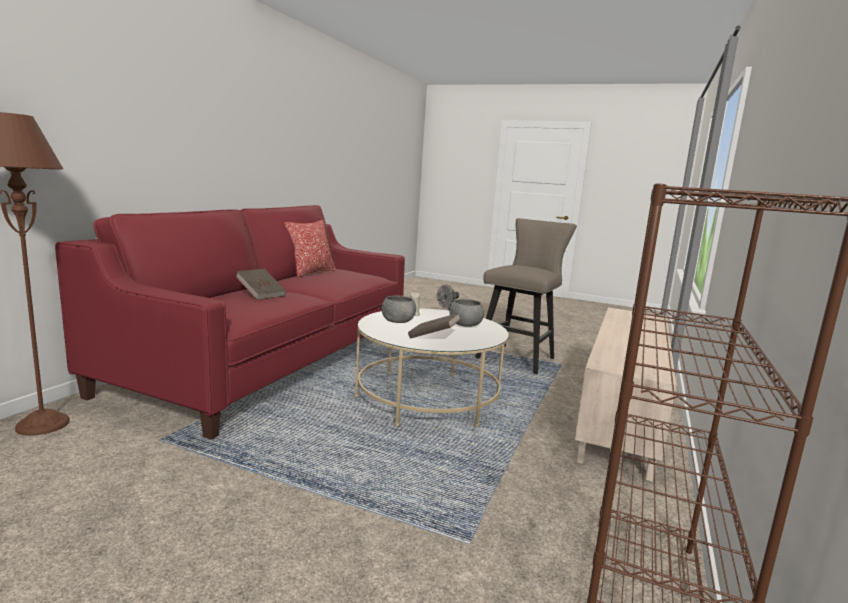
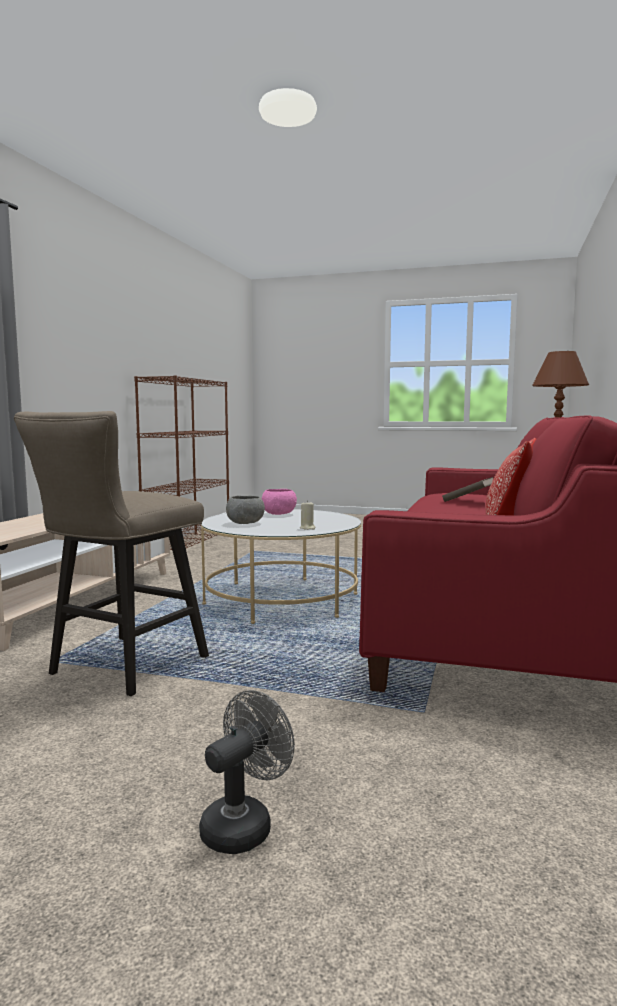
camera: 175 degrees right, 5 degrees down
(397, 321) = (320, 521): grey bowl -> none
(433, 337) = (279, 514): brown book -> pink bowl

